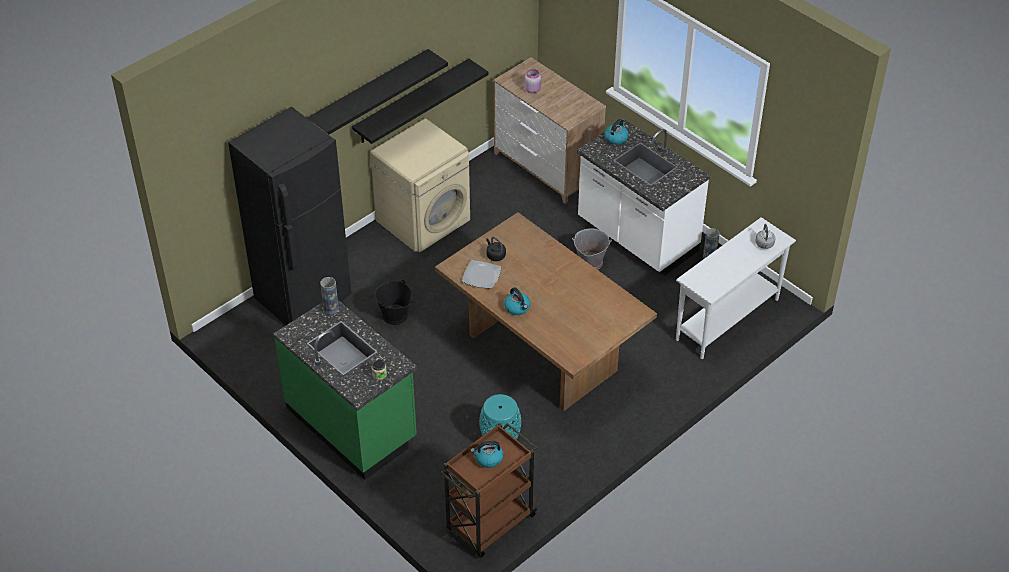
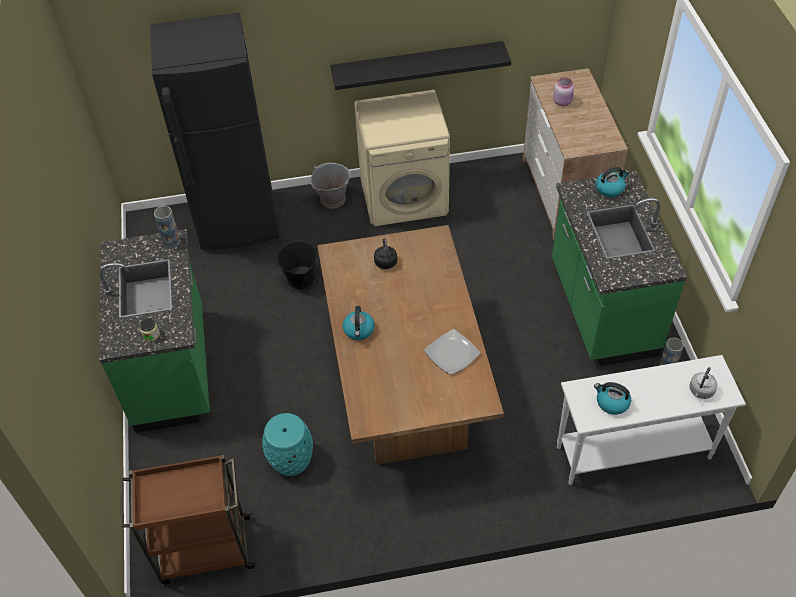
camera: 35 degrees right, 5 degrees up
(368, 93) = (355, 34): black shelf -> none
(481, 276) = (352, 277): plate -> plate (451, 353)
(488, 459) = (181, 490): kettle -> kettle (611, 402)
(590, 262) = (531, 313): grey bucket -> grey bucket (332, 199)
(636, 237) = (601, 309): white counter -> green counter

